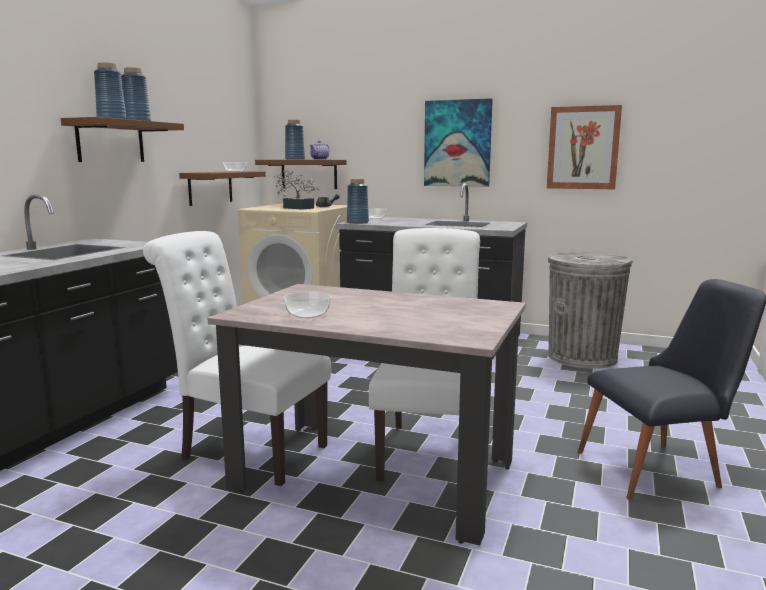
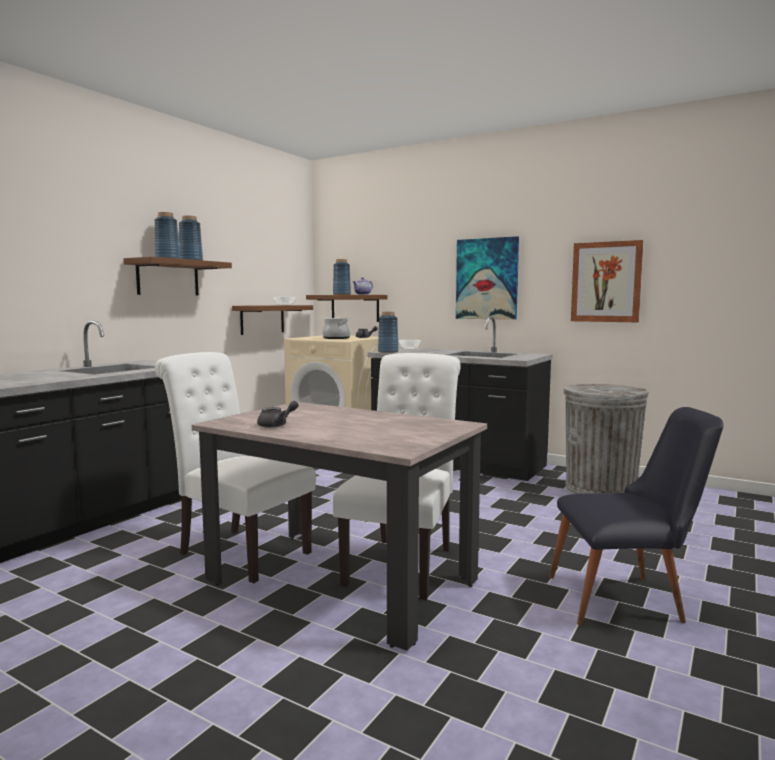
camera: 10 degrees right, 5 degrees down
(296, 208) = (336, 338): potted plant -> cooking pot
(307, 314) = (277, 425): bowl -> grey teapot

